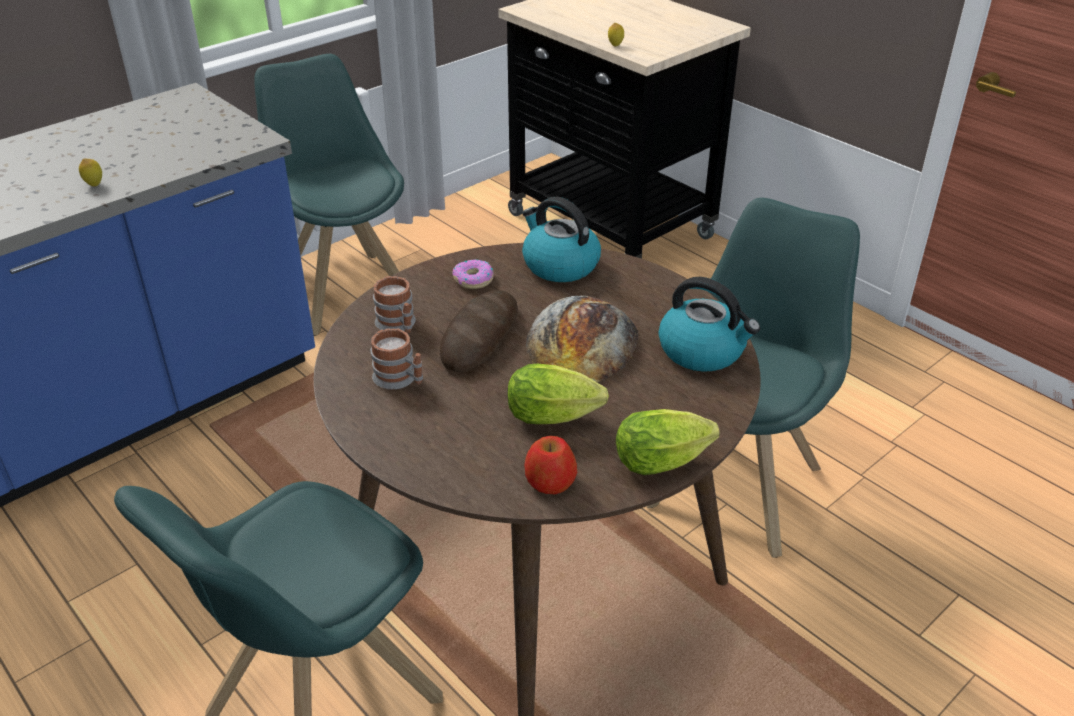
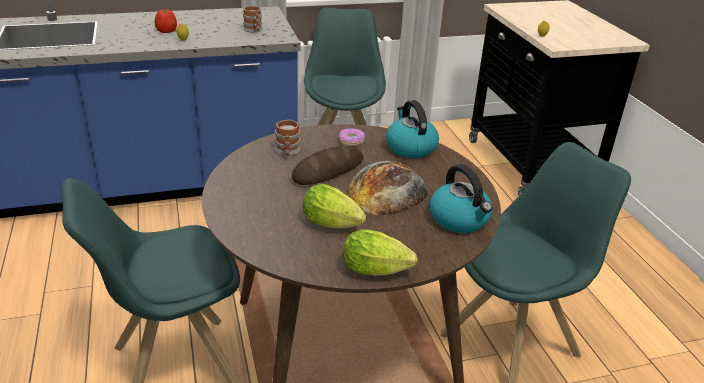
camera: 25 degrees right, 5 degrees down
(400, 379) = (263, 178): mug -> mug (254, 30)
(550, 481) = (299, 256): apple -> apple (166, 30)

